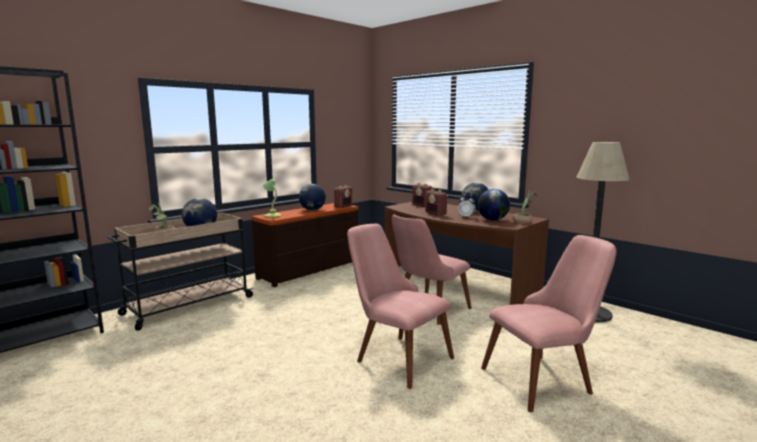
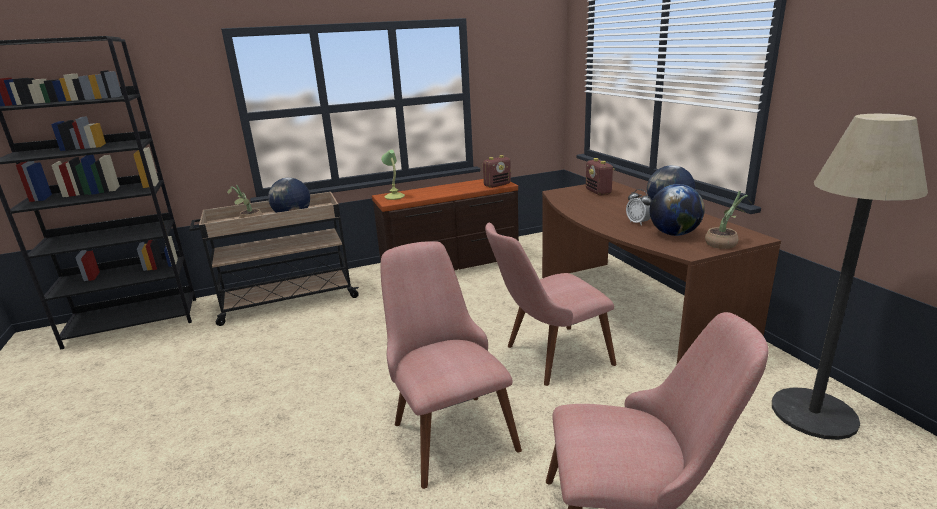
camera: 25 degrees right, 10 degrees up
(312, 210) = (451, 189): globe -> none
(436, 214) = (597, 213): radio -> none

